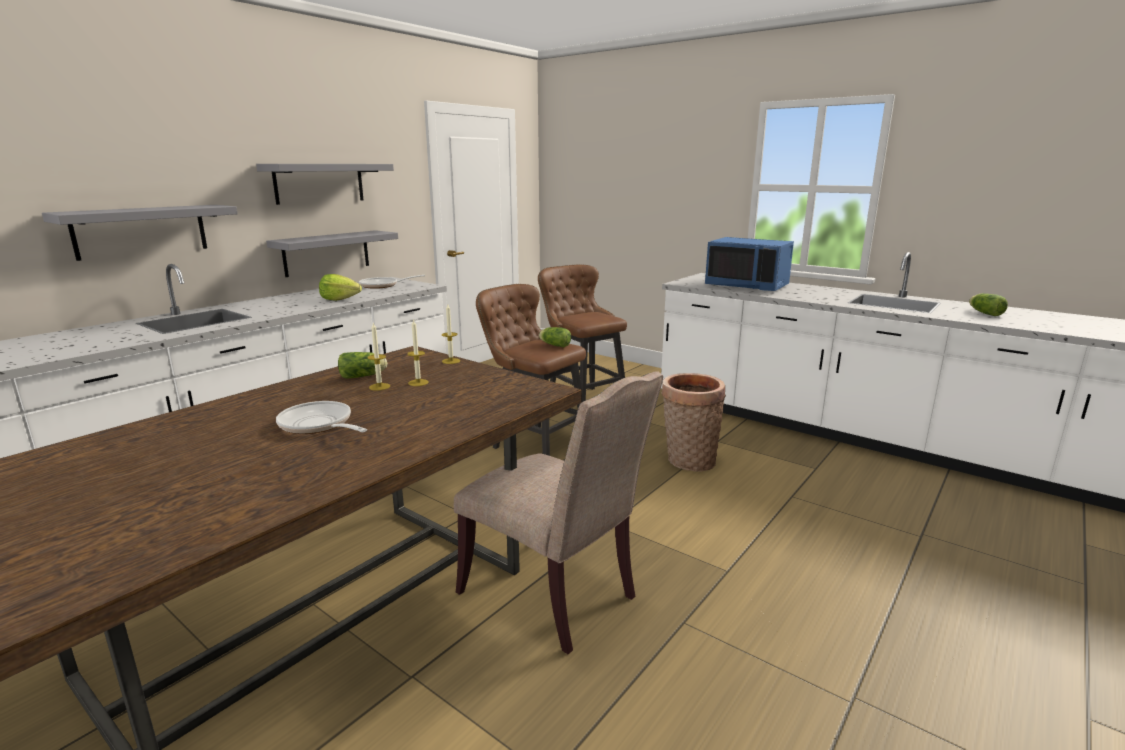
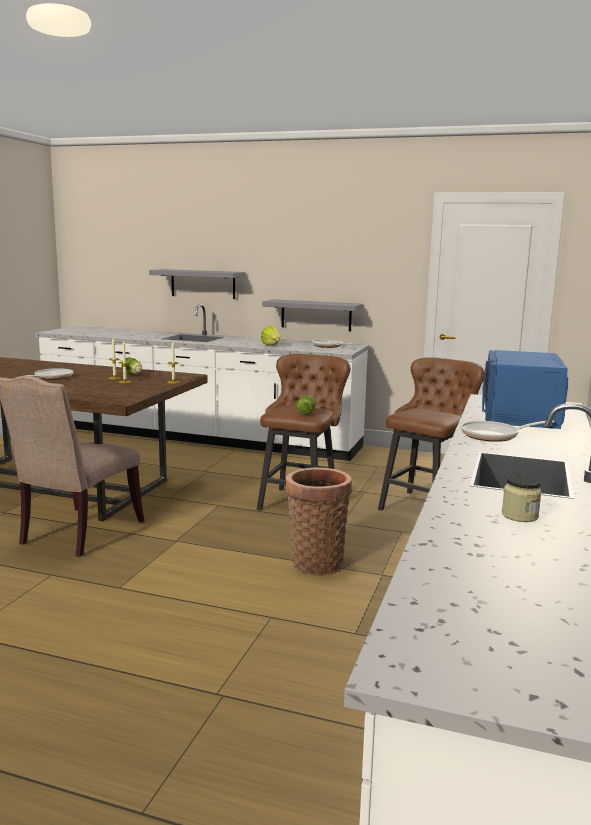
camera: 70 degrees right, 5 degrees down
(319, 183) = (318, 262): grey shelf -> none
(802, 295) = (494, 436): none -> frying pan
(984, 313) = (519, 515): lettuce -> jar

